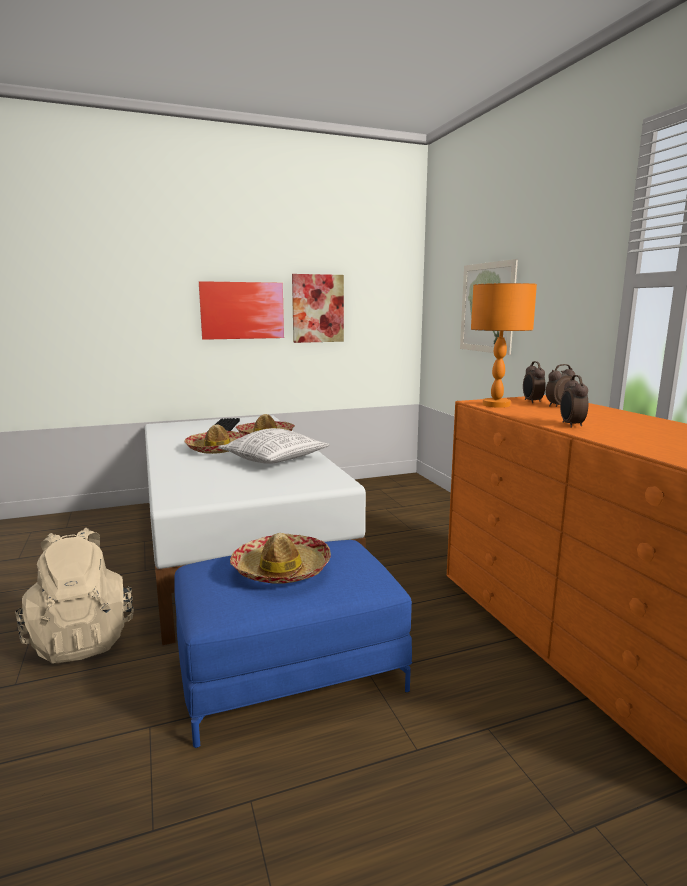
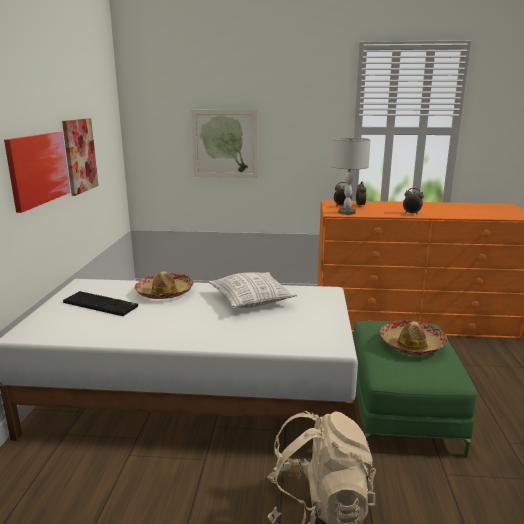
camera: 65 degrees left, 5 degrees up
(217, 449) = (186, 316): hat -> none
(289, 670) = (400, 408): blue ottoman -> green ottoman
(496, 405) = (347, 212): orange table lamp -> grey table lamp

